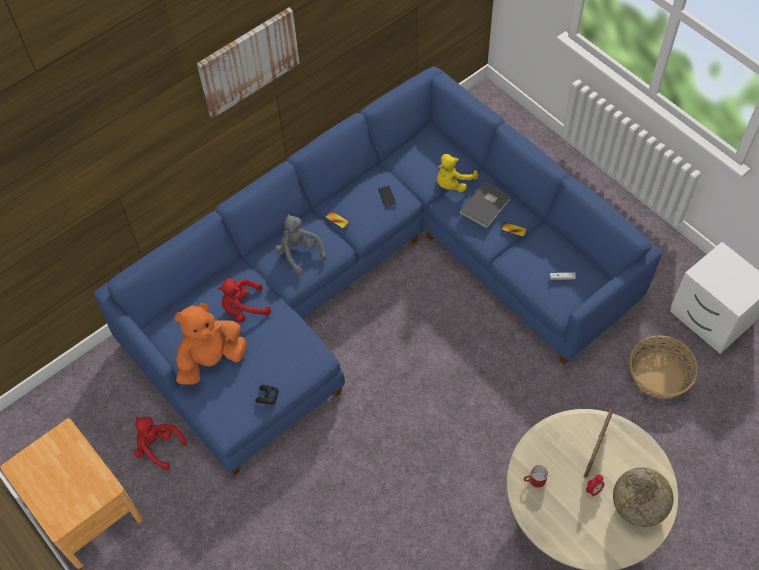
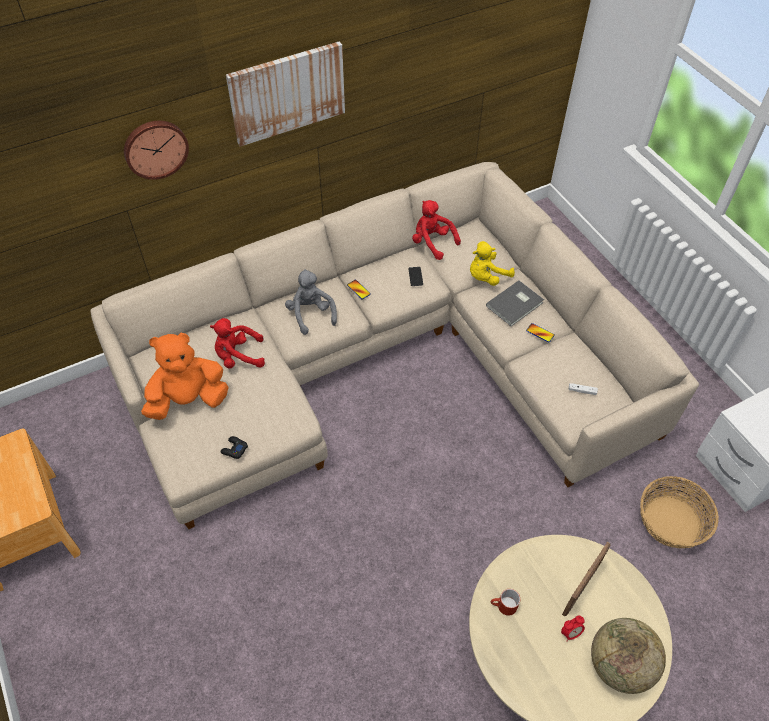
camera: 10 degrees right, 5 degrees down
(141, 140) = (155, 148): none -> wall clock
(158, 447) = (121, 483): red plush toy -> red plush toy (432, 242)
(371, 280) = (385, 362): blue sofa -> beige sofa

